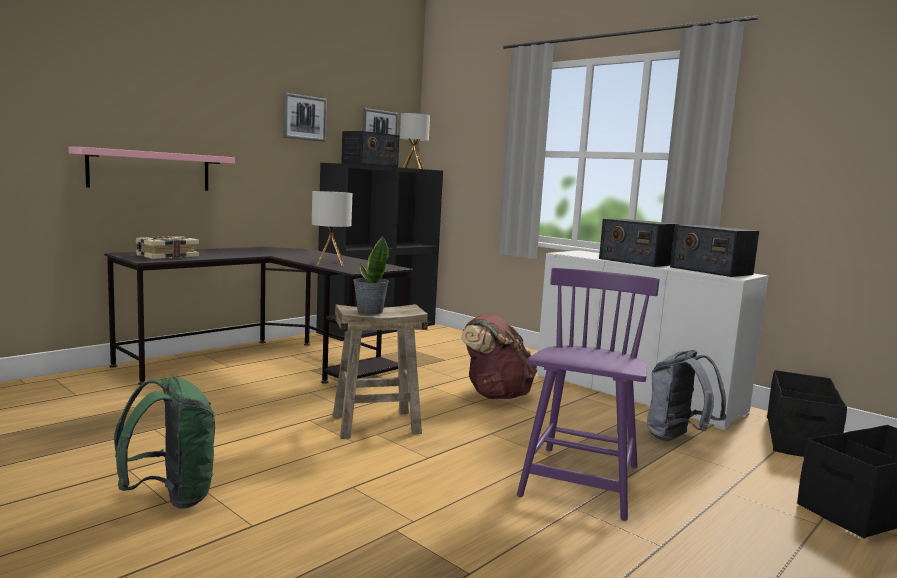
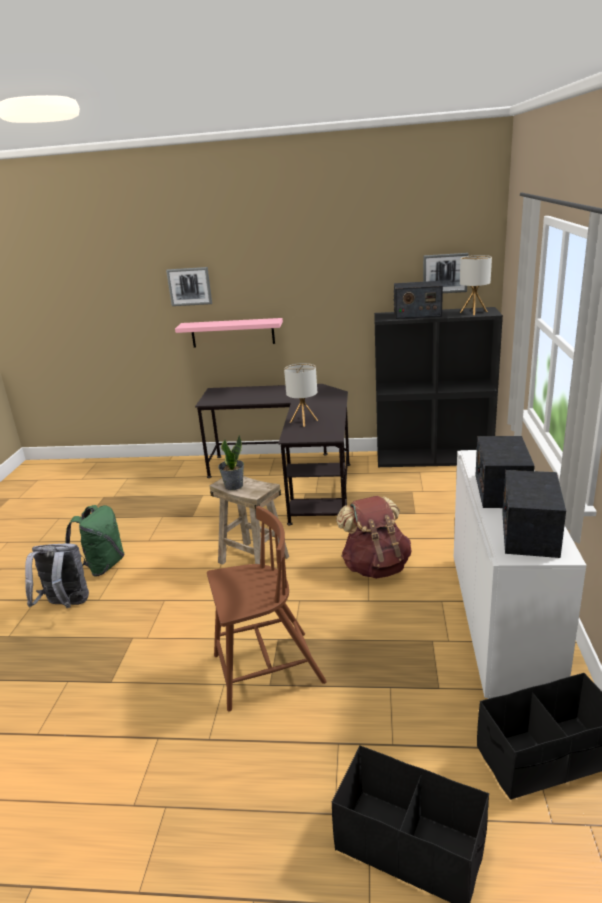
camera: 55 degrees right, 15 degrees up
(167, 256) = (227, 397): book -> none
(304, 118) = (357, 275): picture -> picture (189, 286)
(581, 482) = (266, 670): purple chair -> brown chair
(678, 438) = (420, 681): grey backpack -> grey backpack (65, 605)

